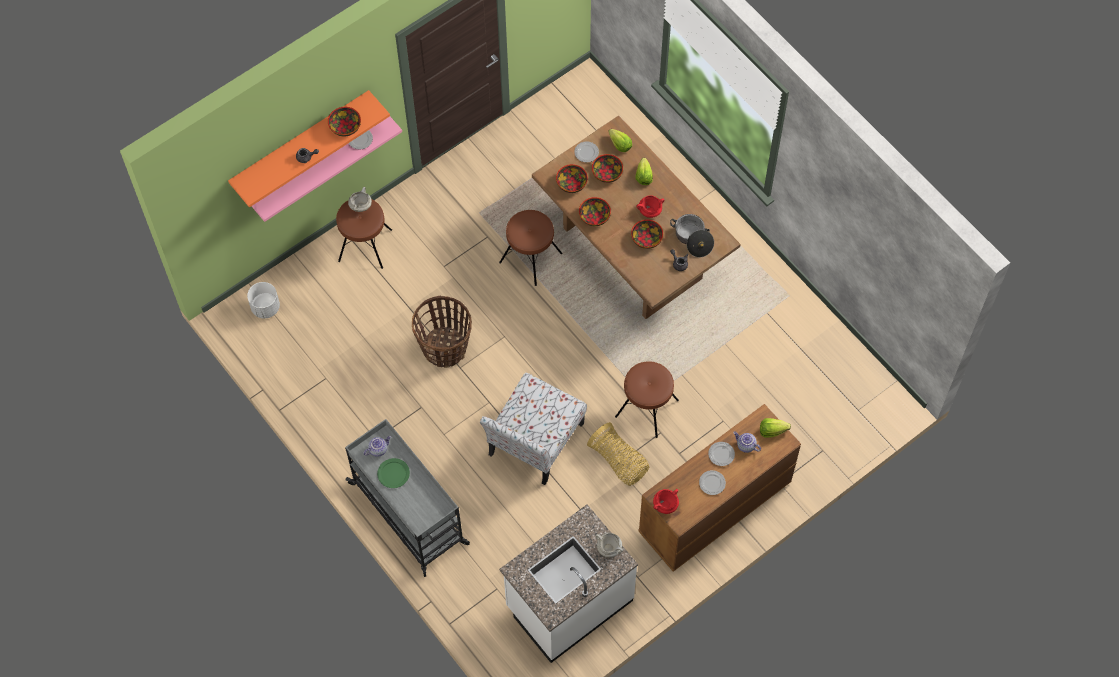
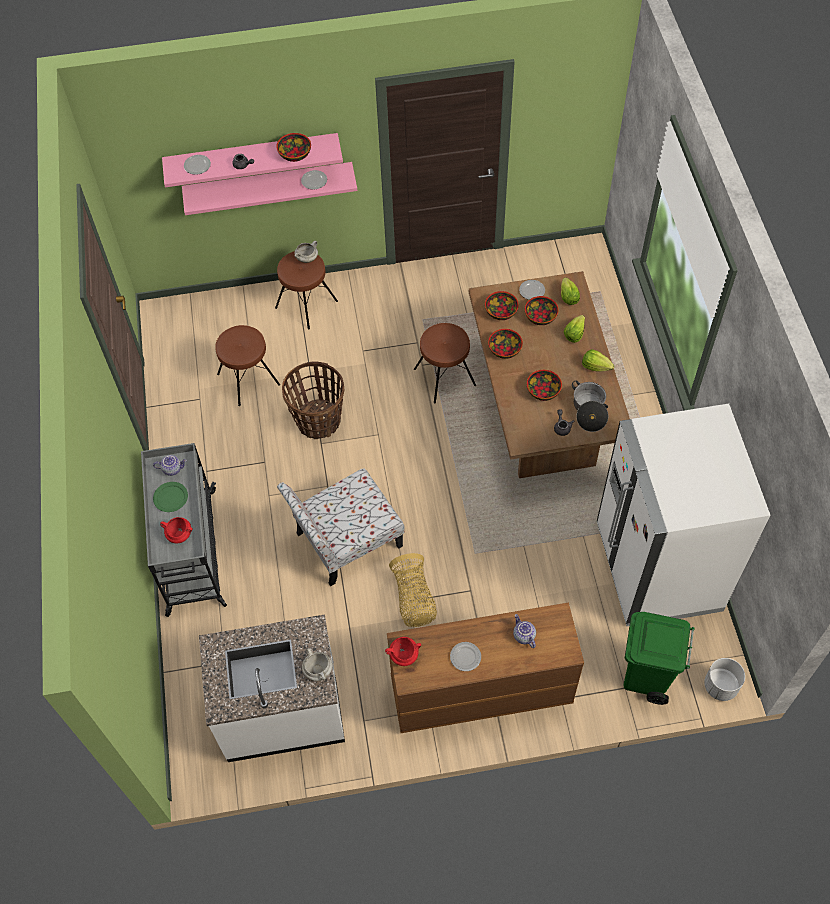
camera: 30 degrees right, 5 degrees down
(265, 307) = (190, 318): white planter -> white planter (720, 686)
(300, 142) = (252, 156): orange shelf -> pink shelf
(647, 408) = (471, 561): brown stool -> brown stool (248, 379)
(649, 211) = (561, 367): red cooking pot -> red cooking pot (179, 535)
(721, 454) = (492, 632): plate -> plate (197, 165)
(772, 430) = (560, 634): lettuce -> lettuce (595, 366)
(797, 342) = (657, 568): none -> white fridge
(834, 433) = (646, 676): none -> green trash can

